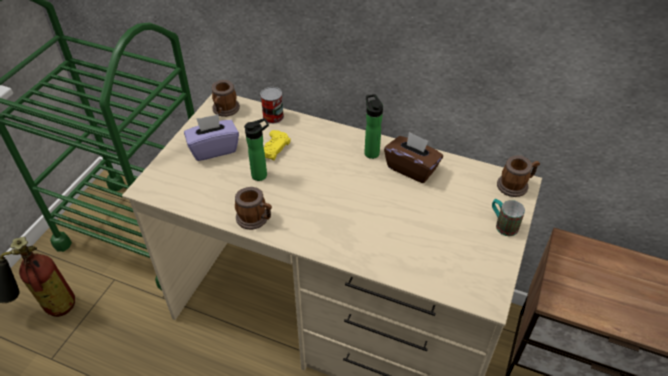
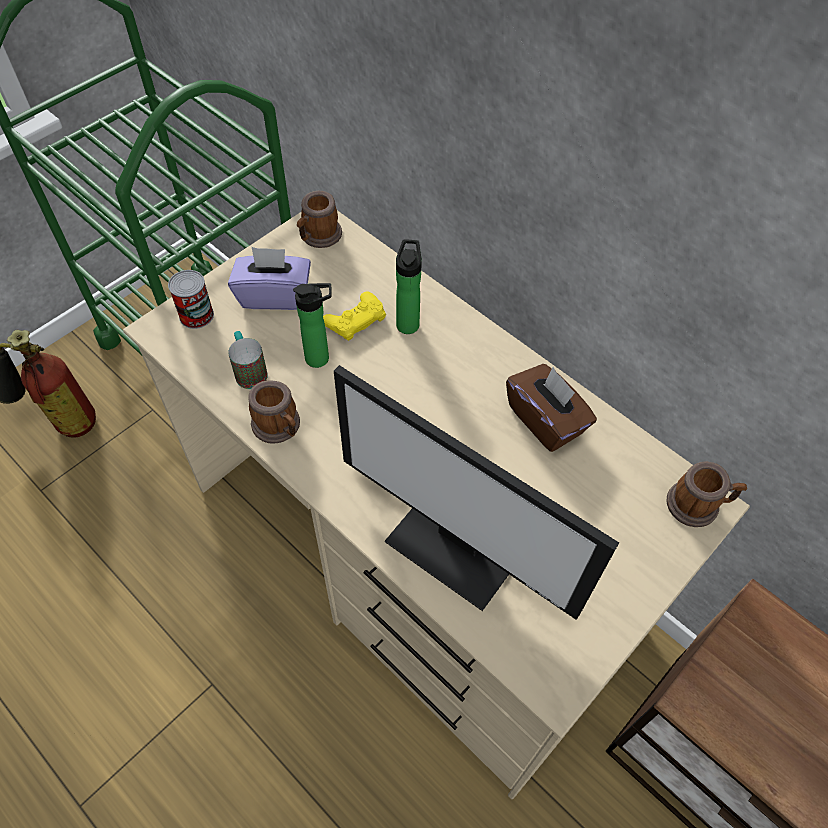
camera: 20 degrees right, 10 degrees up
(273, 116) = (381, 267): can -> can (196, 315)
(371, 152) = (497, 371): bottle -> bottle (408, 322)
(396, 248) = (456, 547): none -> monitor
(502, 224) = (642, 566): mug -> mug (249, 370)

